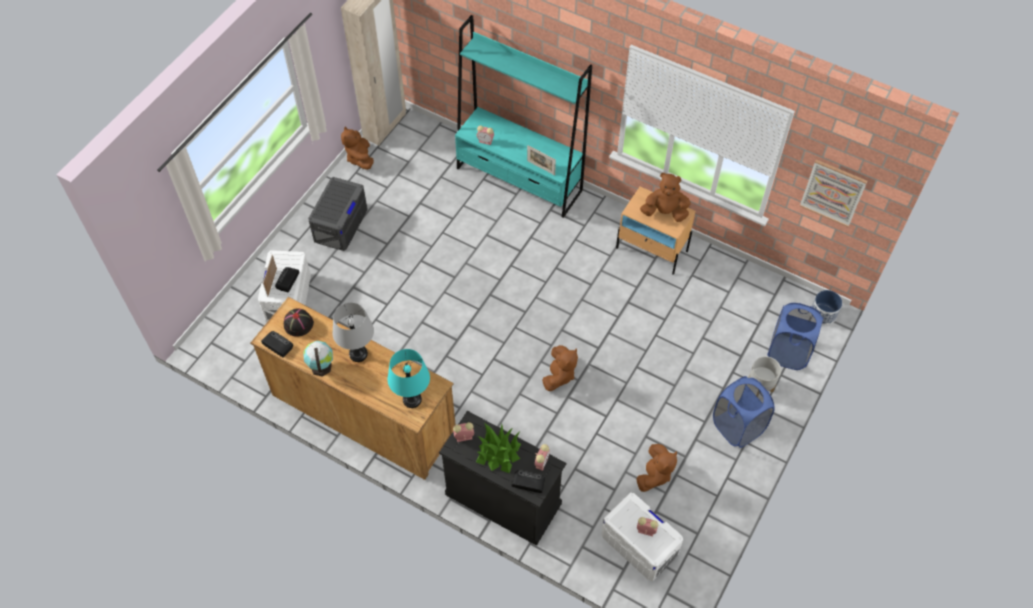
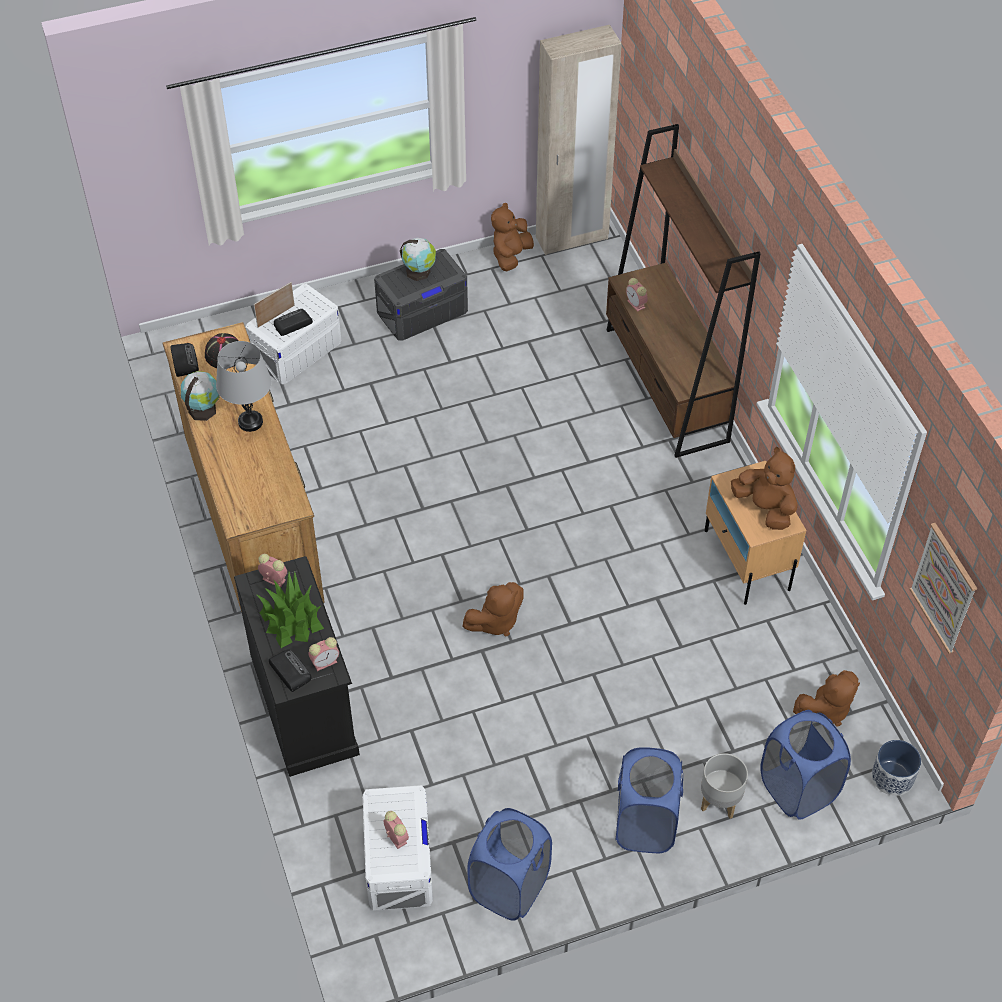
camera: 40 degrees right, 5 degrees down
(332, 200) = (419, 272): none -> globe
(412, 399) = (255, 502): turquoise table lamp -> none
(519, 180) = (666, 385): turquoise bookcase -> brown bookcase
(541, 168) = (670, 370): picture frame -> none
(654, 475) = (492, 803): brown plush toy -> brown plush toy (826, 709)
(706, 512) = (509, 887): none -> blue laundry basket

